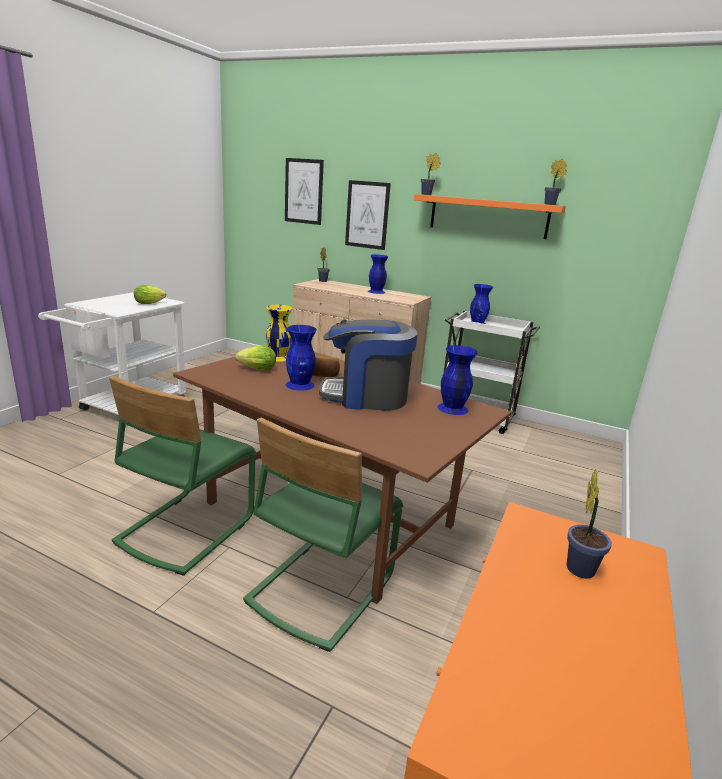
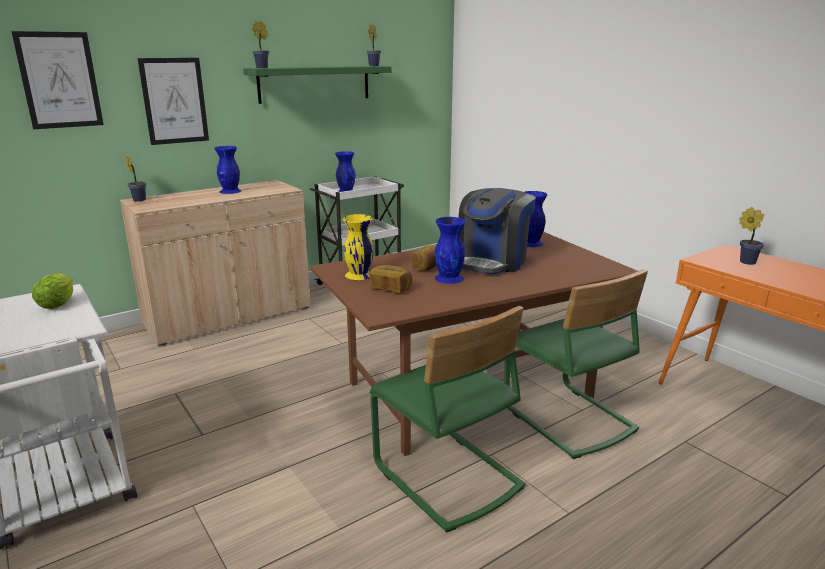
camera: 60 degrees left, 0 degrees up
(255, 369) = (391, 289): lettuce -> bread
(488, 216) = (315, 84): orange shelf -> green shelf

